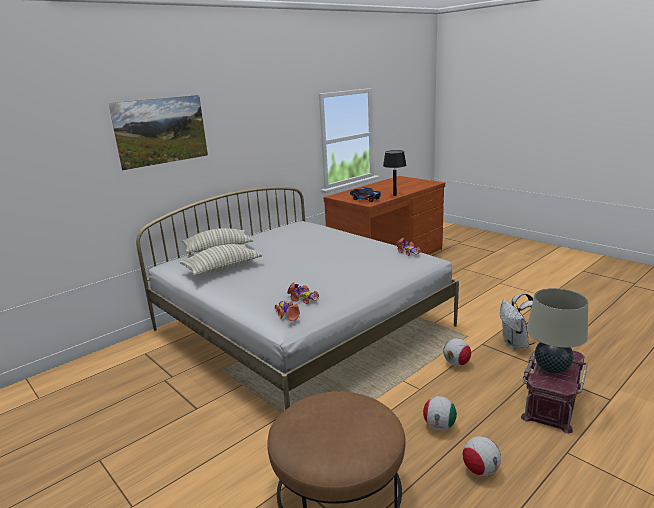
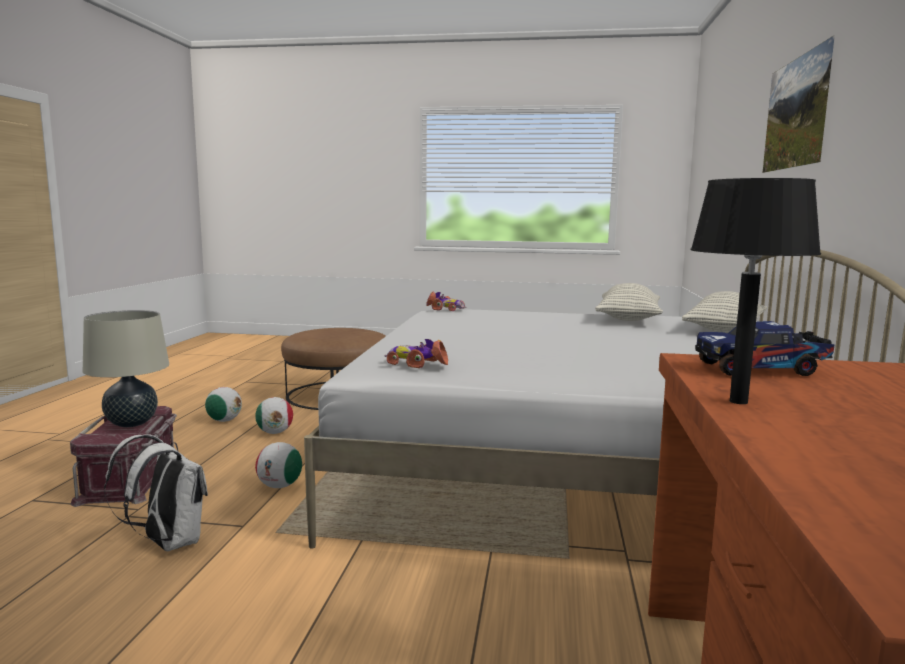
camera: 140 degrees right, 10 degrees down
(303, 298) = (457, 314): toy car -> none

